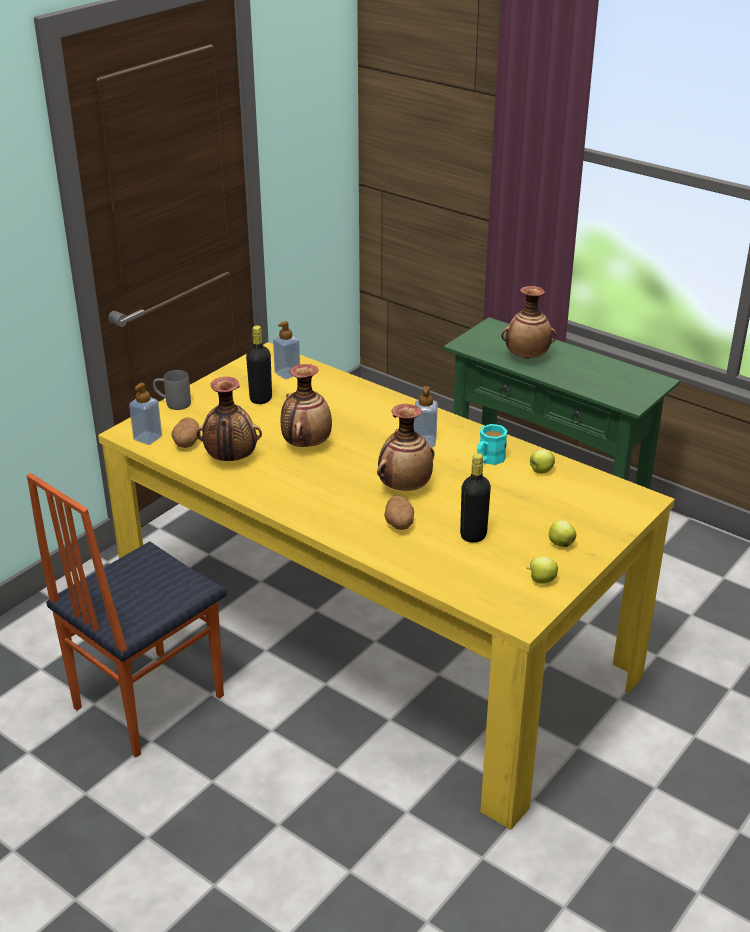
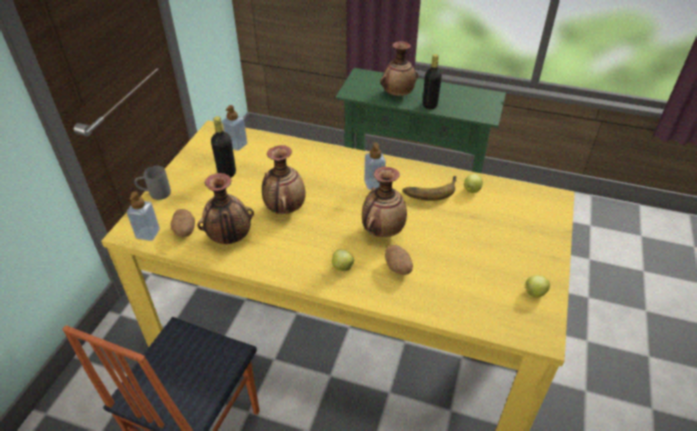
camera: 20 degrees left, 10 degrees up
(473, 535) = (459, 263): black bottle -> black bottle (429, 105)
(488, 460) = (429, 189): turquoise mug -> banana
(560, 543) = (525, 253): apple -> apple (342, 267)

